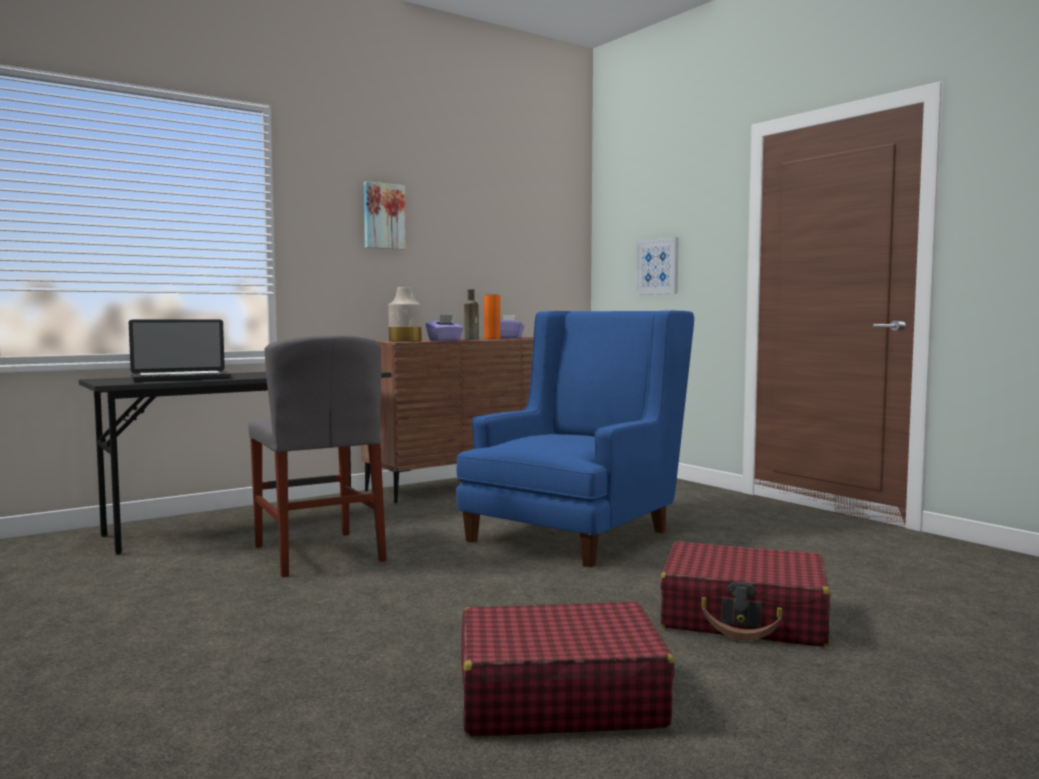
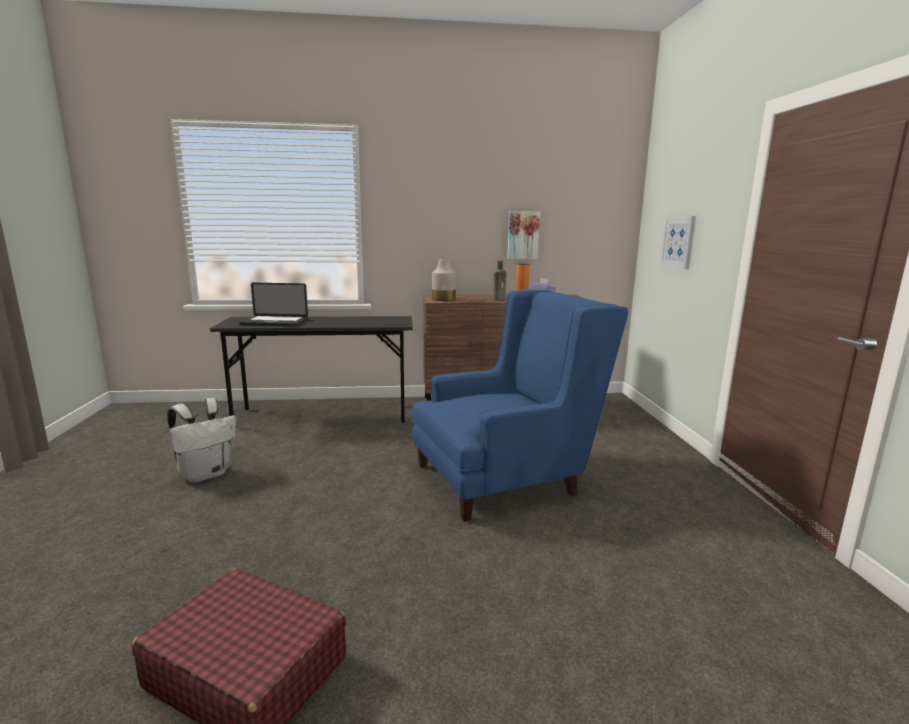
camera: 30 degrees right, 10 degrees up
(178, 597) = (206, 474): none -> white backpack
(318, 553) = (321, 453): grey chair -> none
(383, 216) = (445, 202): picture -> picture (523, 235)
(445, 340) = (472, 301): purple tissue box -> none
(744, 617) = (504, 633): red suitcase -> none

